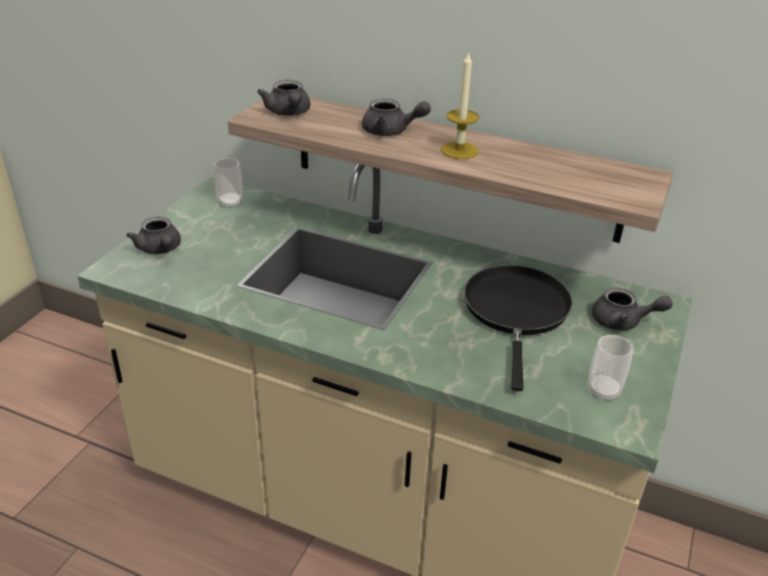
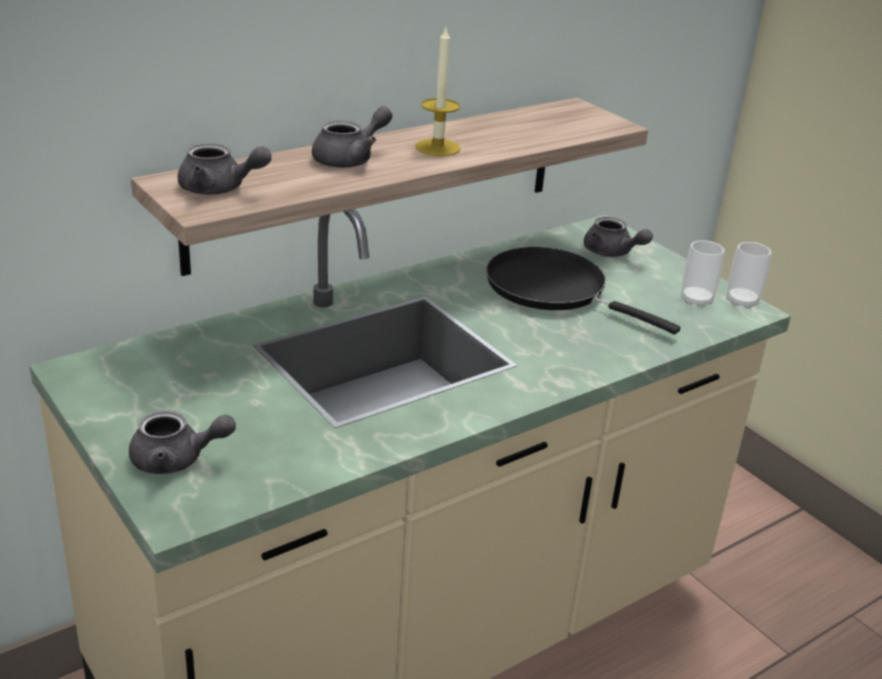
camera: 60 degrees left, 5 degrees down
(230, 203) = (129, 371): cup -> cup (741, 302)
(623, 322) = (612, 253): grey teapot -> grey teapot turned 90 degrees clockwise

